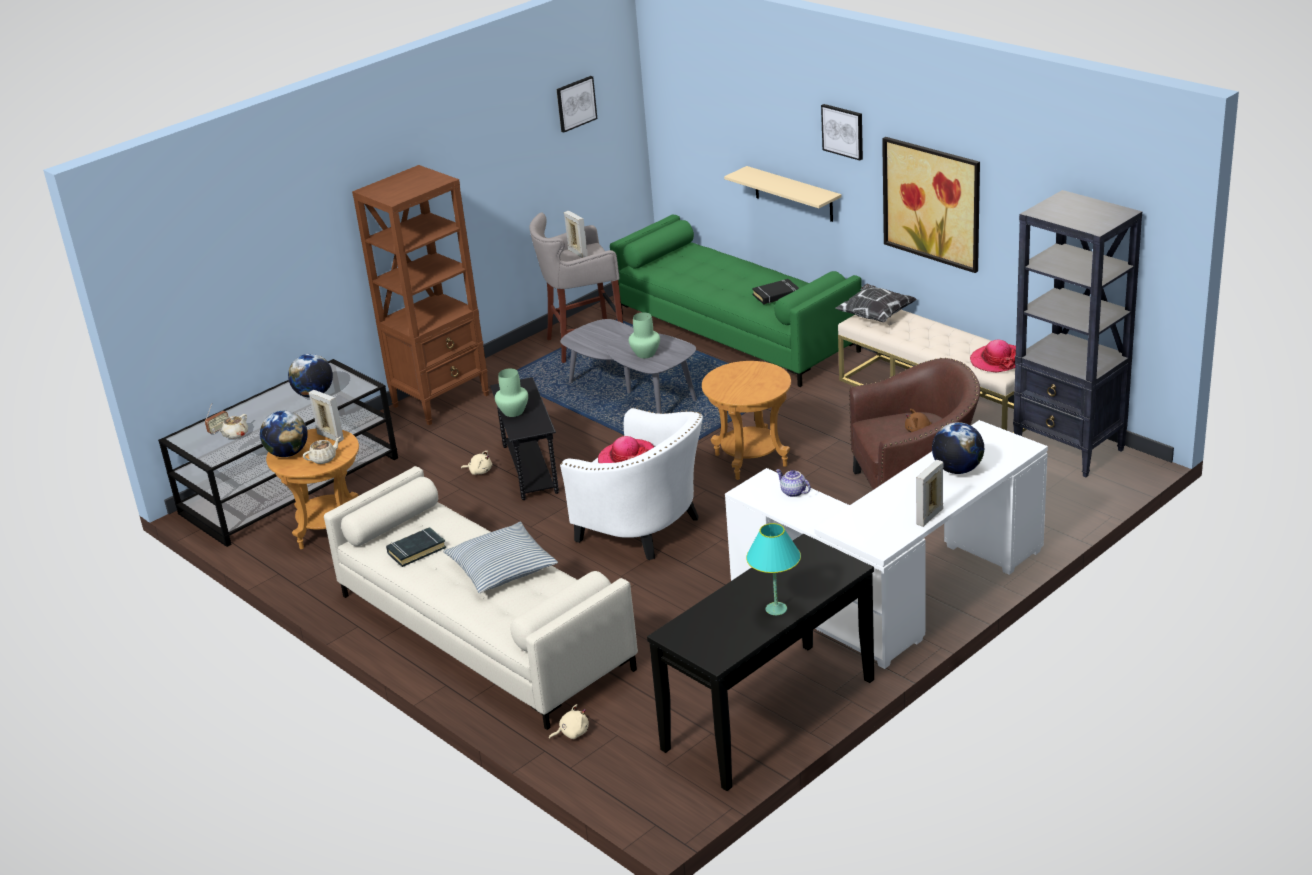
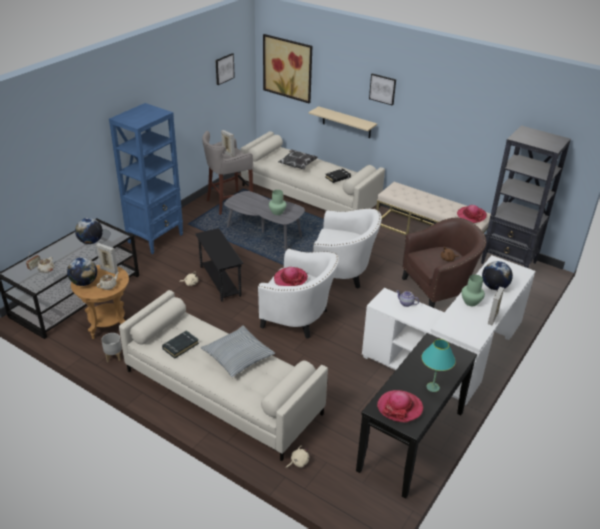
camera: 15 degrees left, 5 degrees up
(326, 576) = (113, 357): none -> grey planter
(442, 400) = (156, 238): brown bookcase -> blue bookcase
(513, 412) = (214, 250): green vase -> green vase (470, 302)
(710, 633) = (400, 407): none -> hat
(737, 332) = (310, 196): green sofa -> beige sofa
(750, 460) = (343, 272): brown side table -> white armchair
(875, 316) = (396, 189): pillow -> pillow (297, 165)
(932, 203) = (434, 130): picture -> picture (287, 68)

